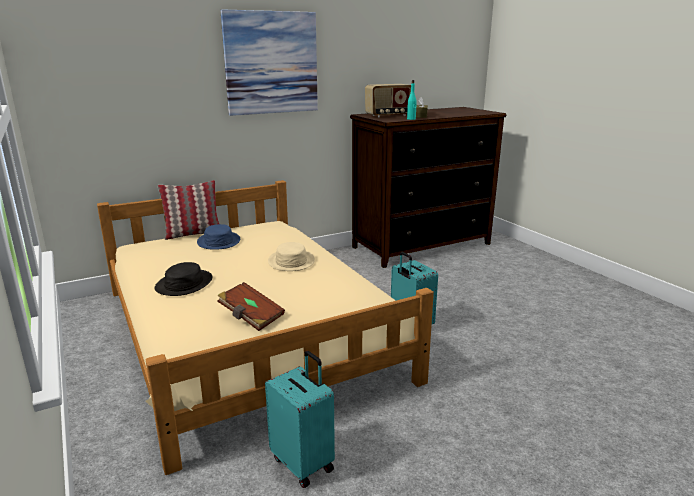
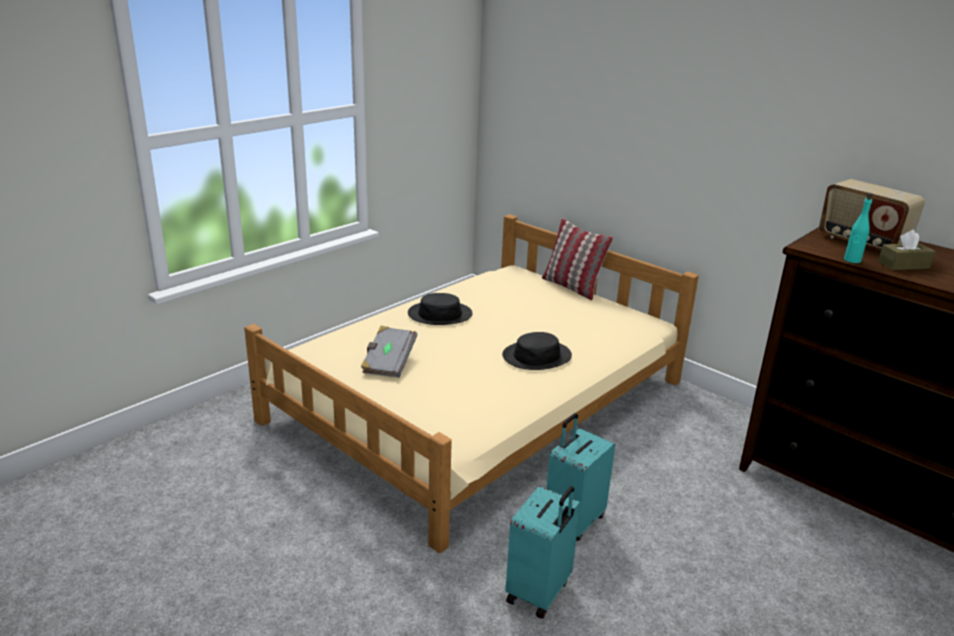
camera: 70 degrees right, 5 degrees up
(218, 241) = (557, 304): blue hat -> none
(251, 317) = (388, 363): brown book -> grey book
(271, 63) = (724, 109): picture -> none
(291, 261) = (536, 356): beige hat -> black hat
(304, 463) = (281, 487): turquoise suitcase -> turquoise suitcase (539, 592)

